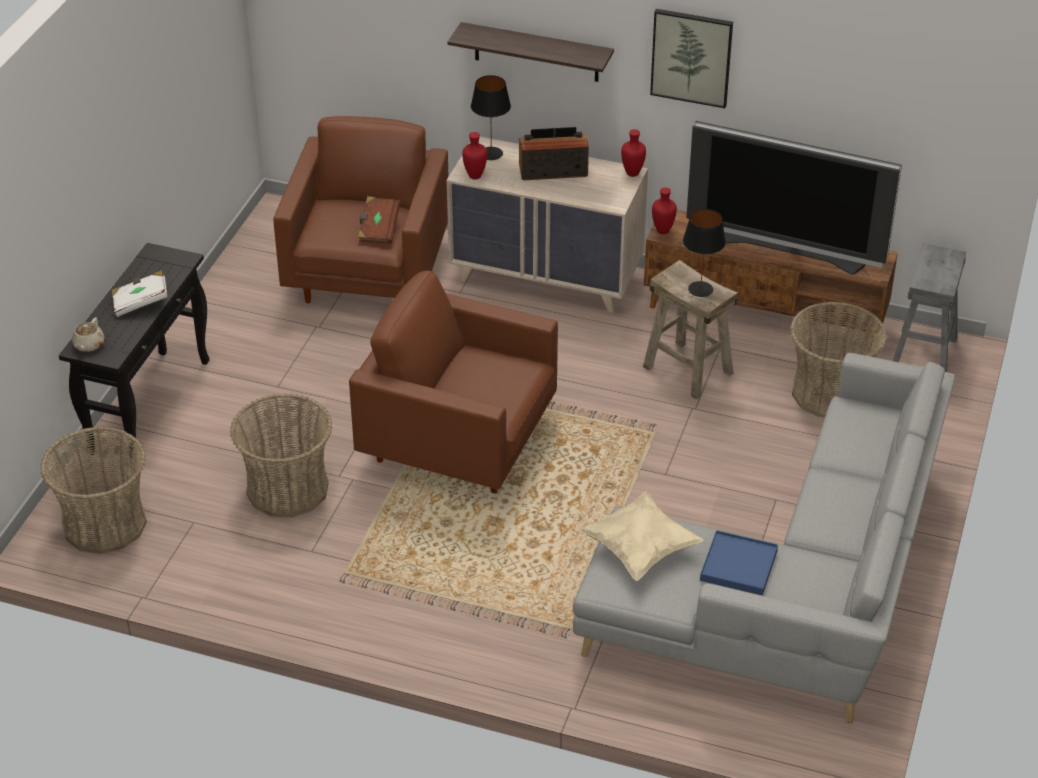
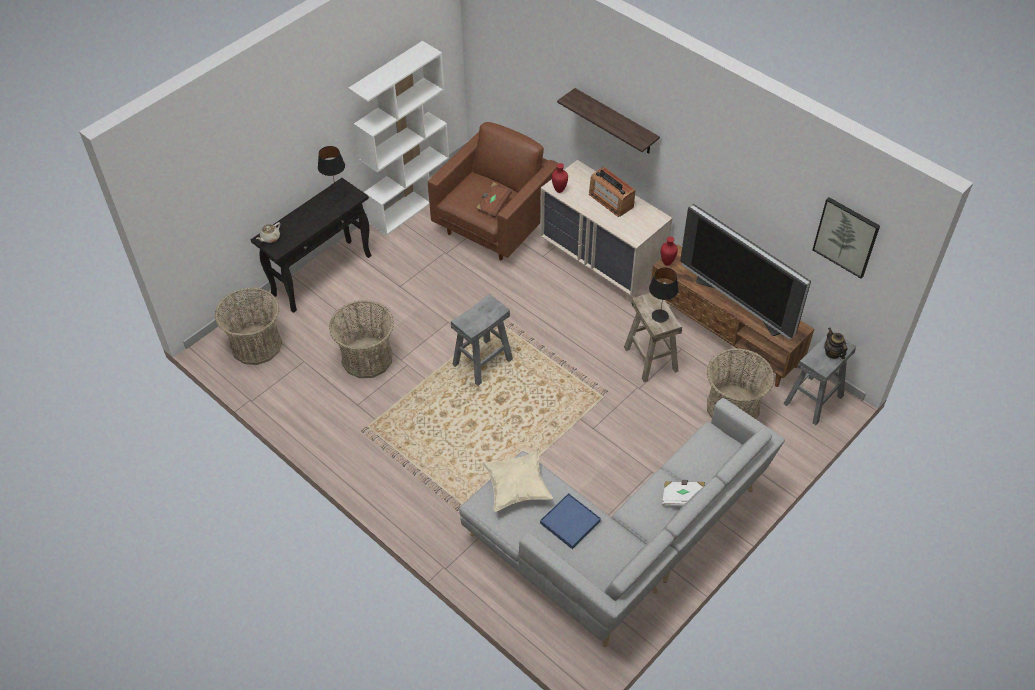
camera: 25 degrees right, 10 degrees up
(141, 303) = (314, 218): white book -> white book (682, 498)
(226, 282) = (410, 205): none -> white bookcase
(459, 442) = (482, 361): brown armchair -> grey stool
(490, 153) = (579, 176): black table lamp -> black table lamp (336, 194)
(553, 170) = (610, 200): radio -> radio turned 150 degrees counterclockwise
(632, 173) = (660, 218): red vase -> none
(691, 57) = (704, 159): picture -> picture (846, 237)
(943, 267) = (832, 353): none -> teapot

